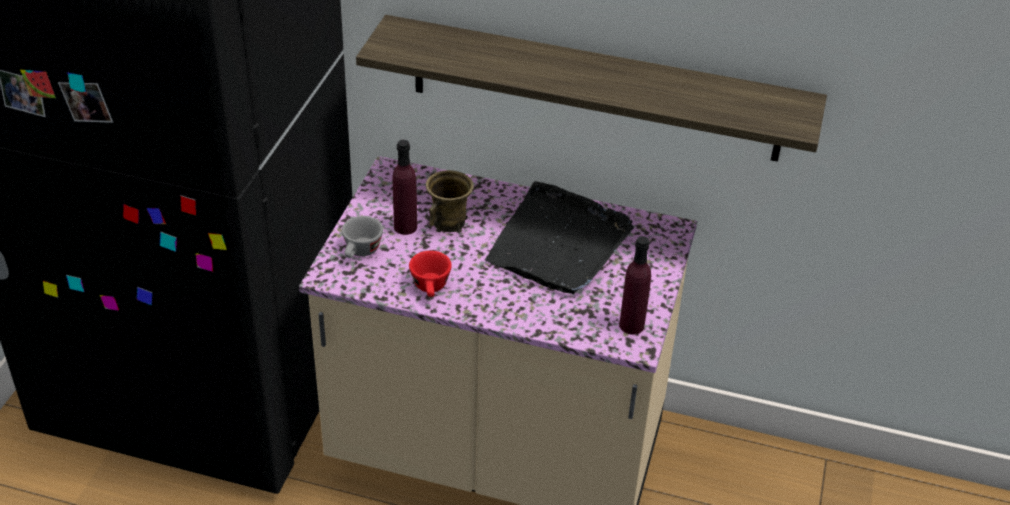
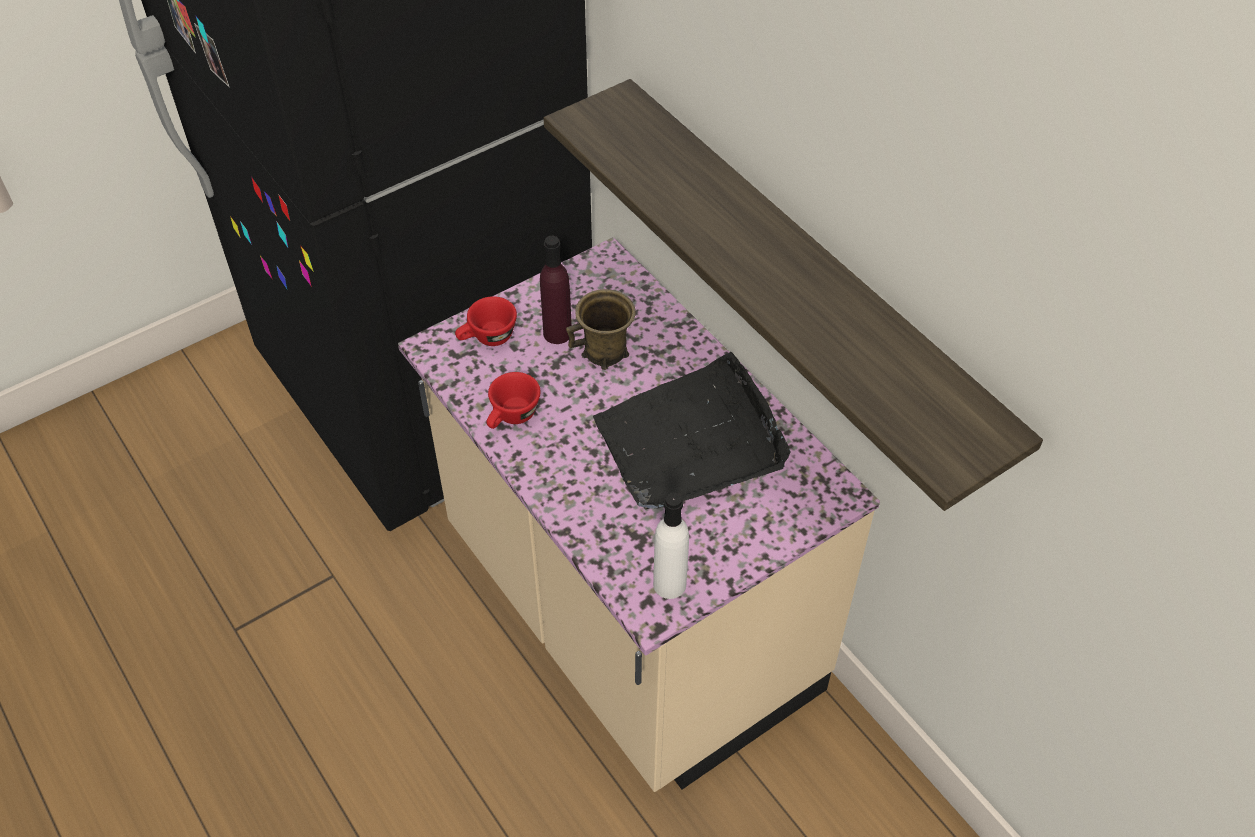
camera: 40 degrees right, 10 degrees up
(361, 252) = (487, 338): grey cup -> red cup
(631, 325) = (669, 584): purple bottle -> white bottle

